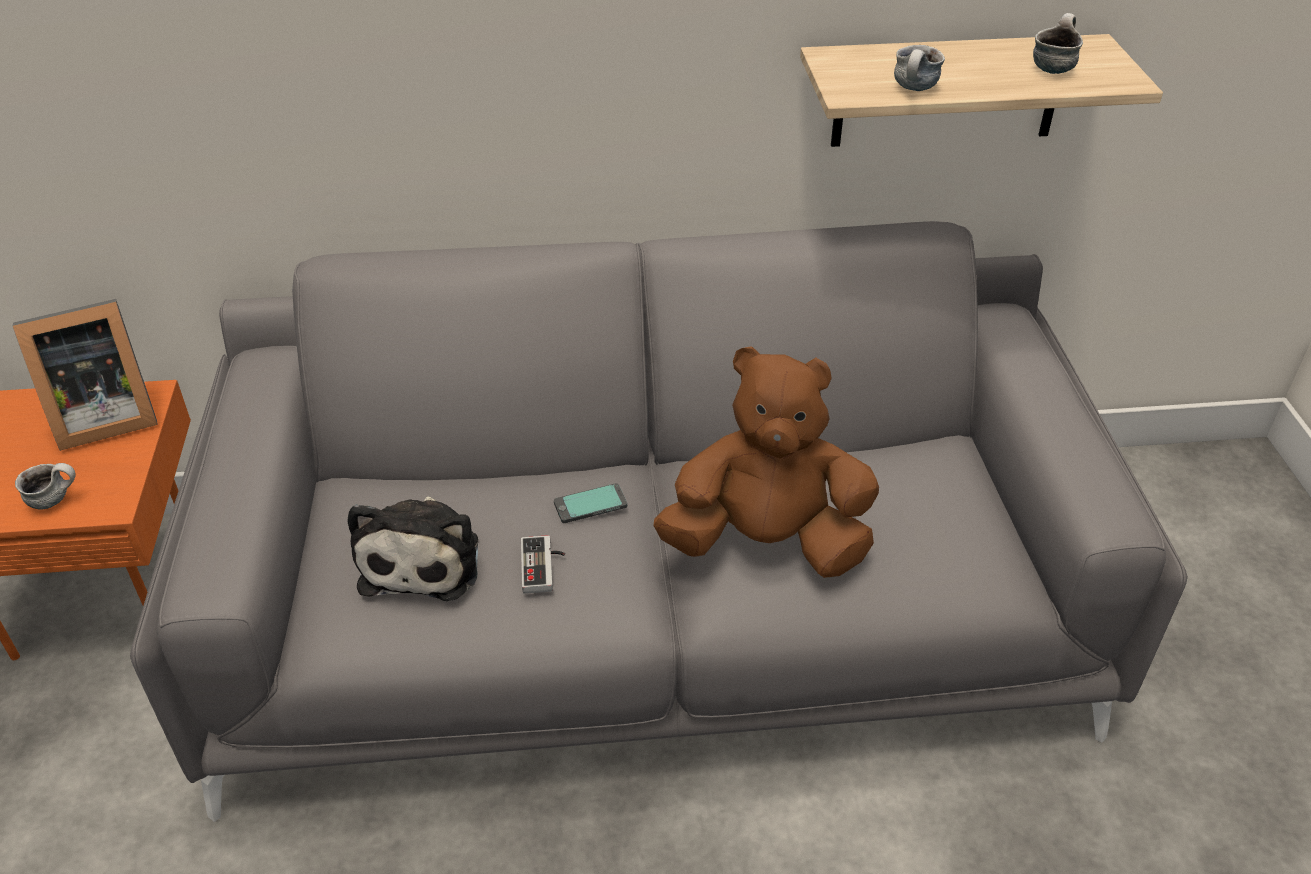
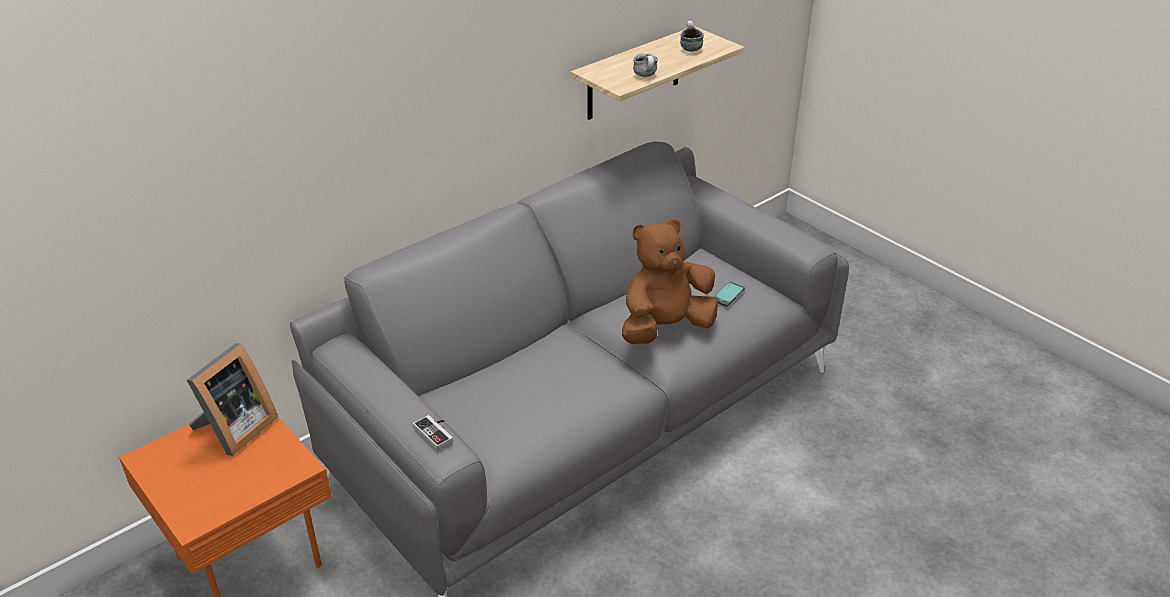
camera: 35 degrees left, 5 degrees down
(56, 499) = (262, 479): mug -> none
(423, 559) = (512, 408): plush toy -> none
(544, 567) = (576, 383): game controller -> game controller (437, 433)
(590, 505) = (568, 348): phone -> phone (728, 295)

